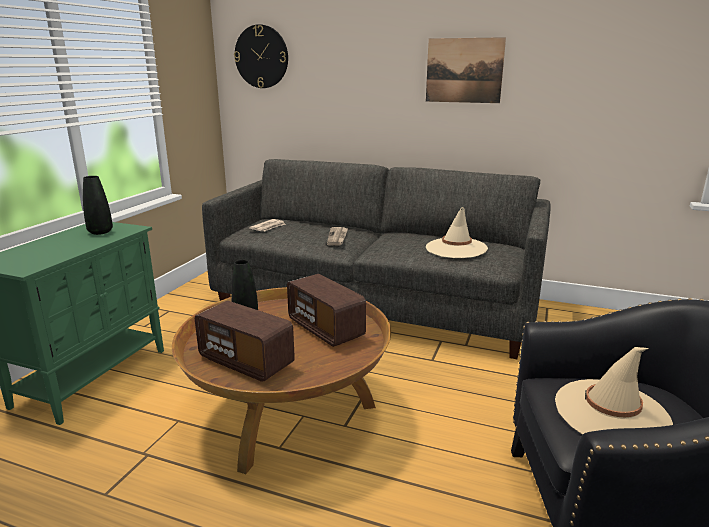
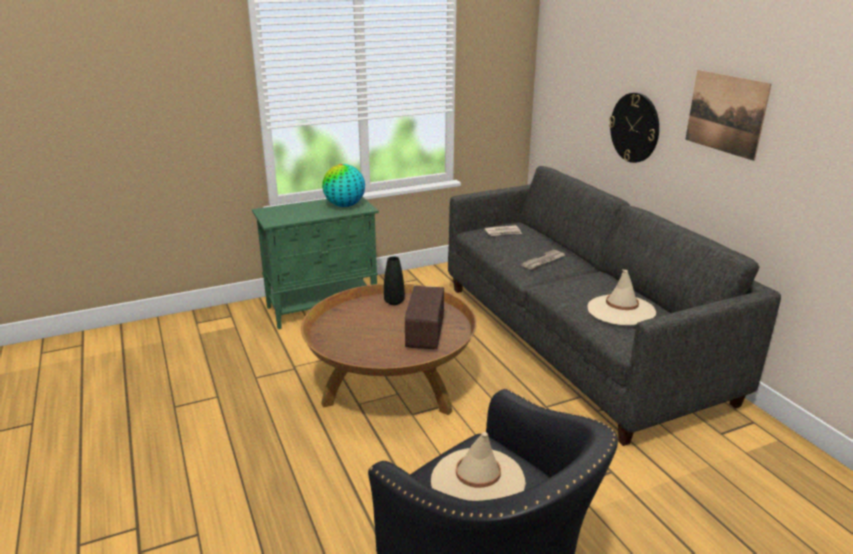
camera: 45 degrees right, 5 degrees up
(100, 232) = (344, 206): black vase -> globe
(246, 362) = (347, 332): radio -> none
(261, 56) = (566, 60): wall clock -> wall clock (635, 127)

